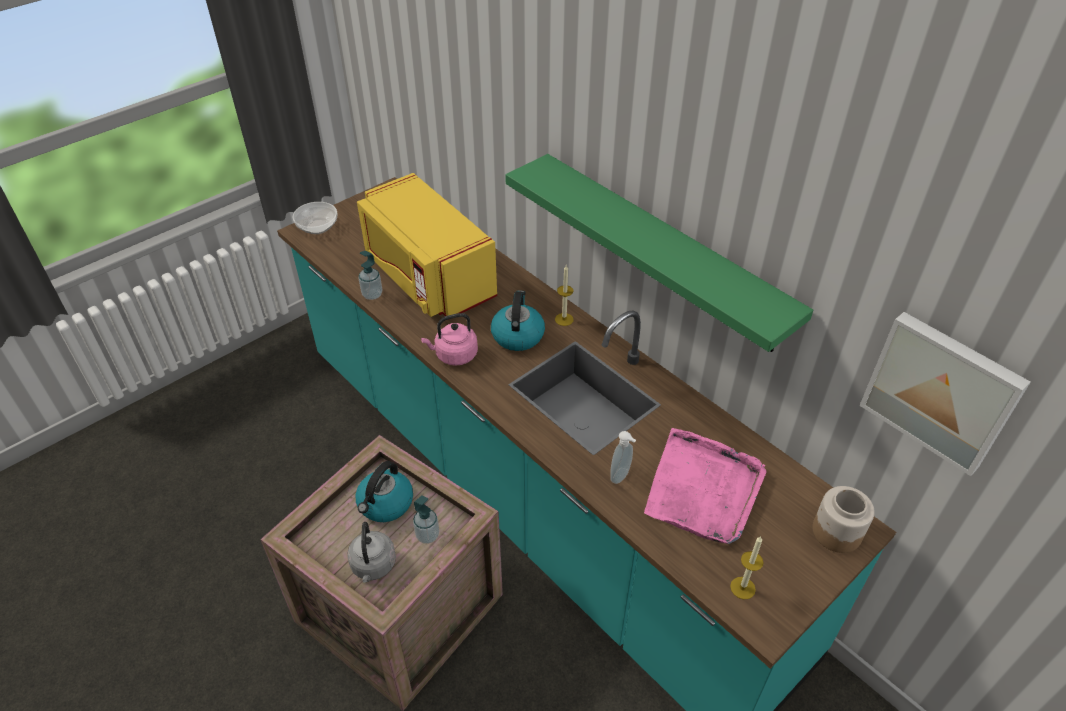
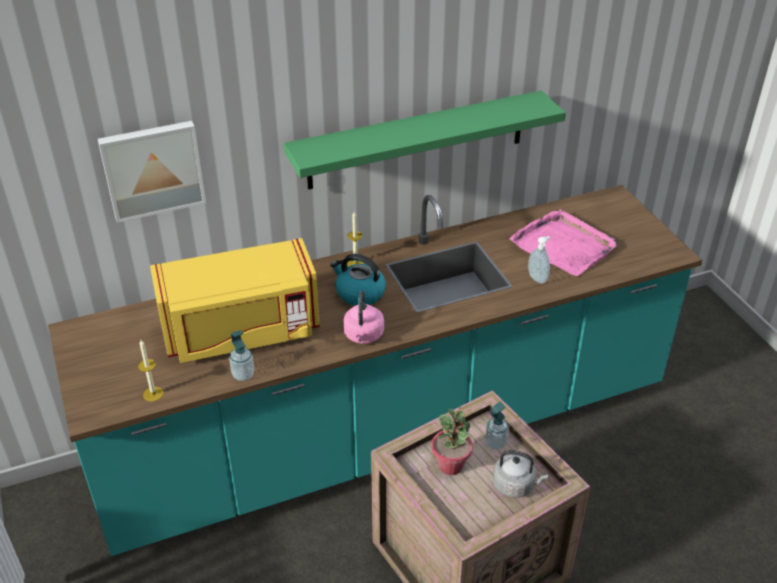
camera: 70 degrees left, 5 degrees down
(317, 227) = (91, 400): bowl -> none
(385, 504) = (451, 465): kettle -> potted plant
(742, 588) = (647, 254): candle -> candle (153, 394)
(836, 531) = (615, 205): jar -> none
(941, 390) = (623, 77): picture -> picture (152, 169)

